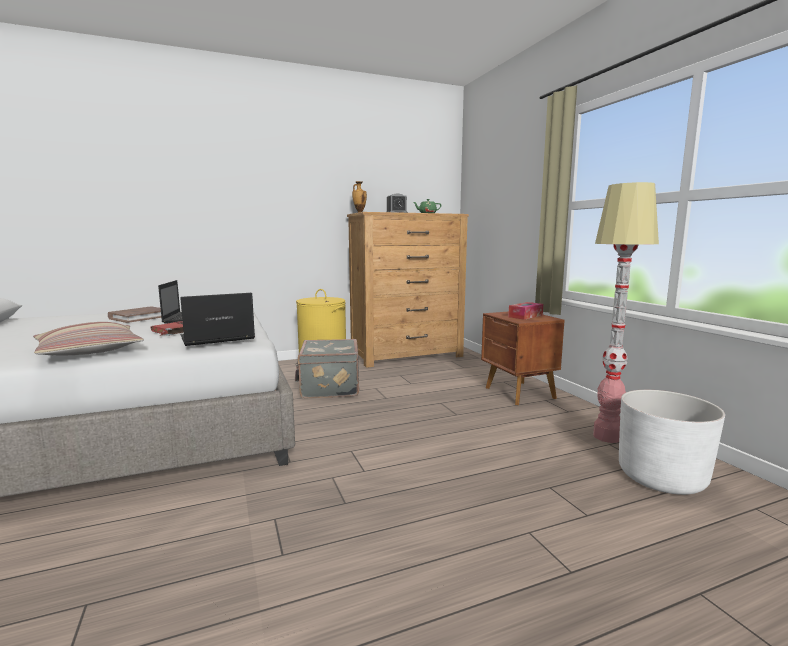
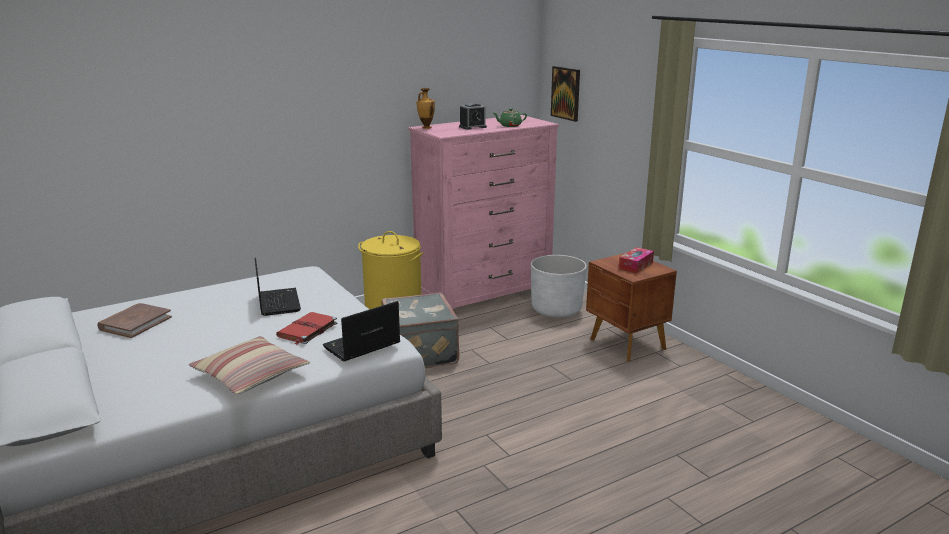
camera: 10 degrees left, 10 degrees up
(139, 317) = (219, 304): brown book -> brown book (135, 323)
(407, 355) = (484, 293): brown dresser -> pink dresser
(477, 194) = (566, 93): none -> picture
(607, 437) = (719, 394): floor lamp -> none
(661, 477) = (766, 435): white planter -> white planter (556, 310)

